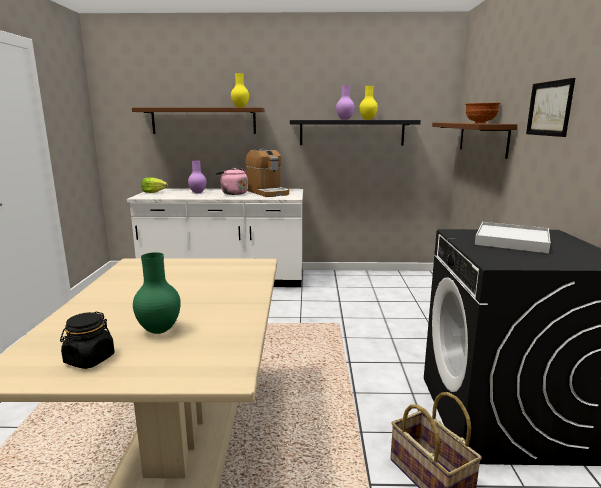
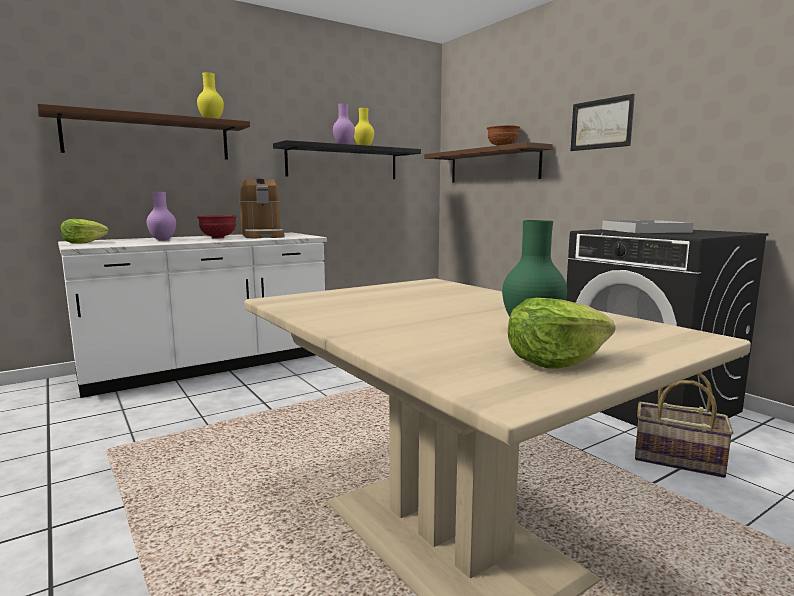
camera: 35 degrees left, 5 degrees down
(89, 359) = (554, 361): black jar -> lettuce
(233, 193) = (218, 238): pink kettle -> red bowl
(267, 192) = (262, 235): coffee machine -> coffee machine turned 45 degrees clockwise

